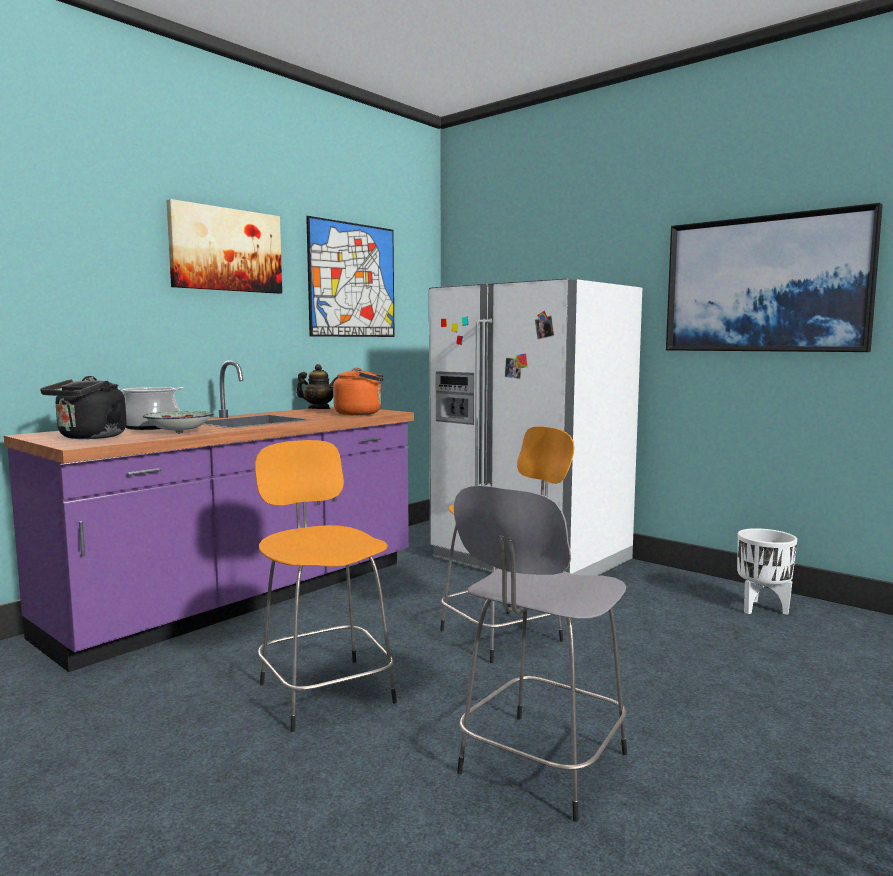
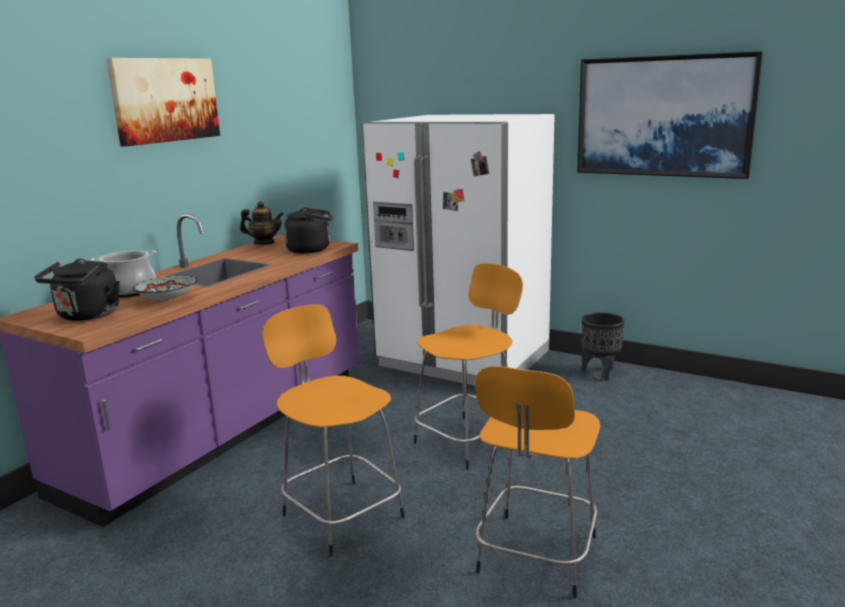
camera: 10 degrees left, 10 degrees up
(352, 280) = (279, 111): picture -> none
(361, 413) = (311, 250): orange kettle -> black kettle
(540, 766) = (536, 557): grey stool -> orange stool
(688, 585) = (600, 373): none -> black planter
(762, 609) = (663, 391): white planter -> none

